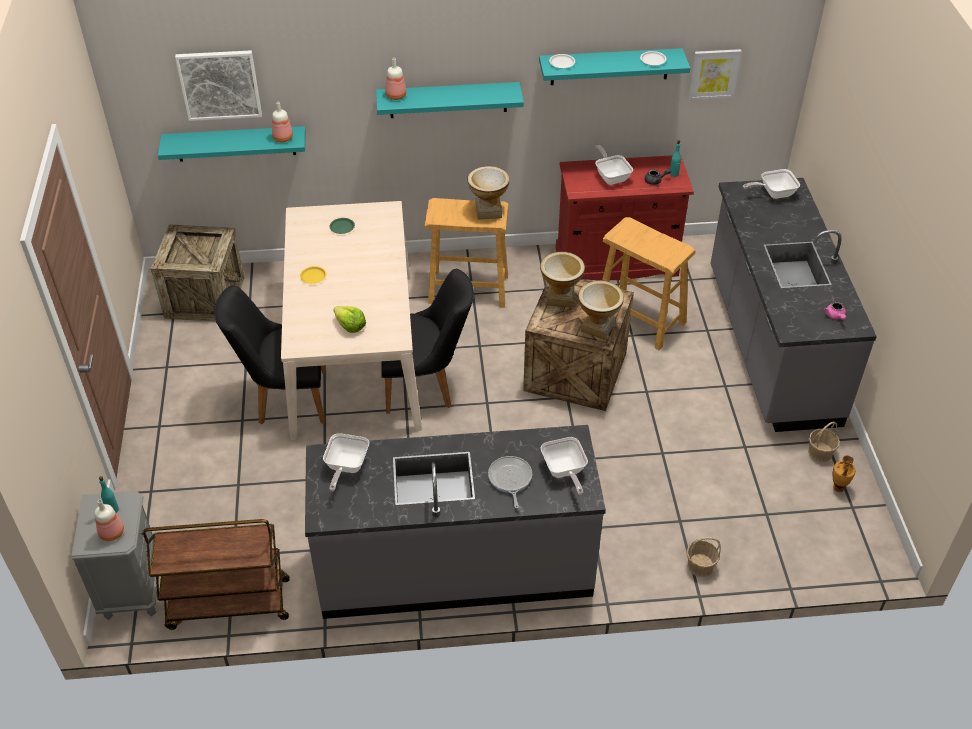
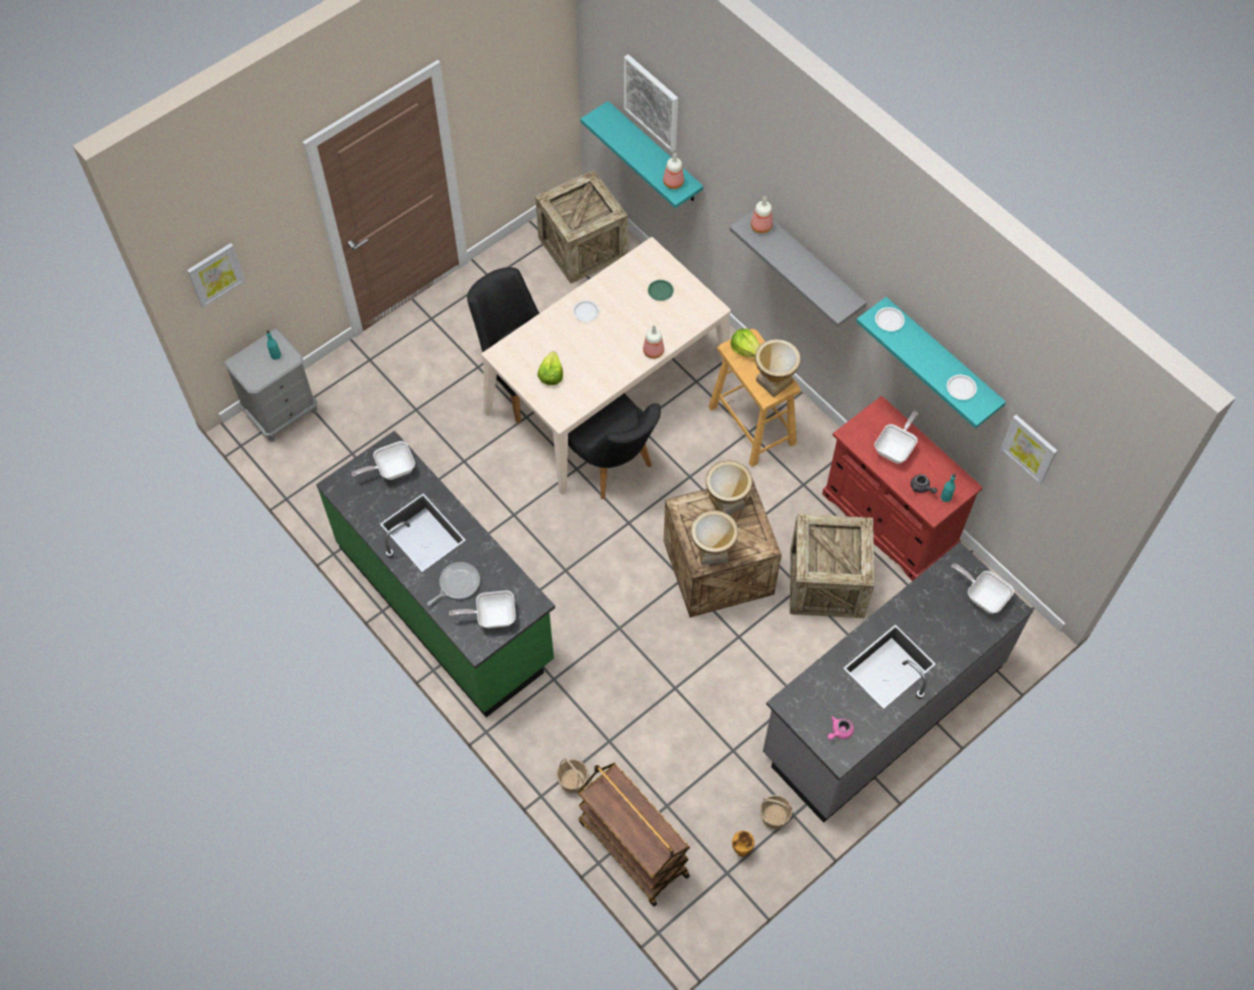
camera: 55 degrees right, 15 degrees up
(30, 438) = (215, 274): none -> picture
(111, 533) = (257, 369): bottle -> bottle (653, 351)
(227, 604) = (310, 480): brown cart -> brown cart (632, 848)
(313, 276) = (585, 312): yellow plate -> white plate
(444, 211) = (745, 349): none -> lettuce
(448, 100) = (809, 264): turquoise shelf -> grey shelf
(455, 565) = (446, 603): grey counter -> green counter
(564, 472) = (492, 616): frying pan -> frying pan turned 45 degrees clockwise
(640, 319) = (826, 582): beige stool -> crate

